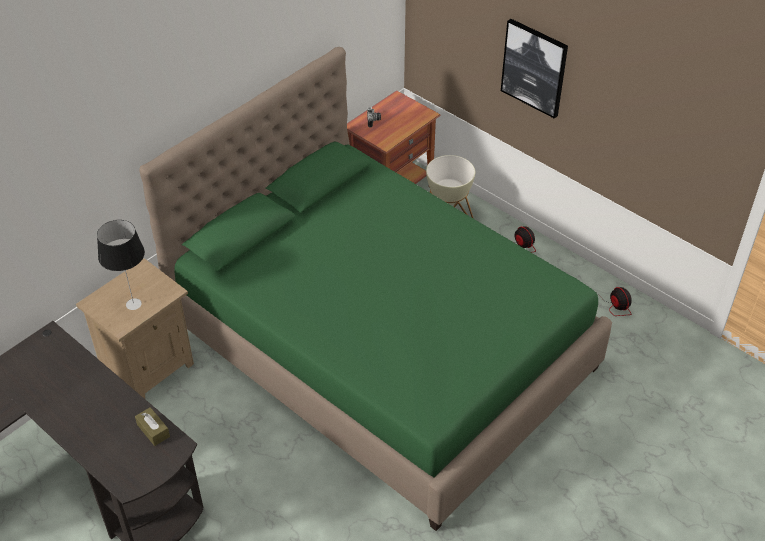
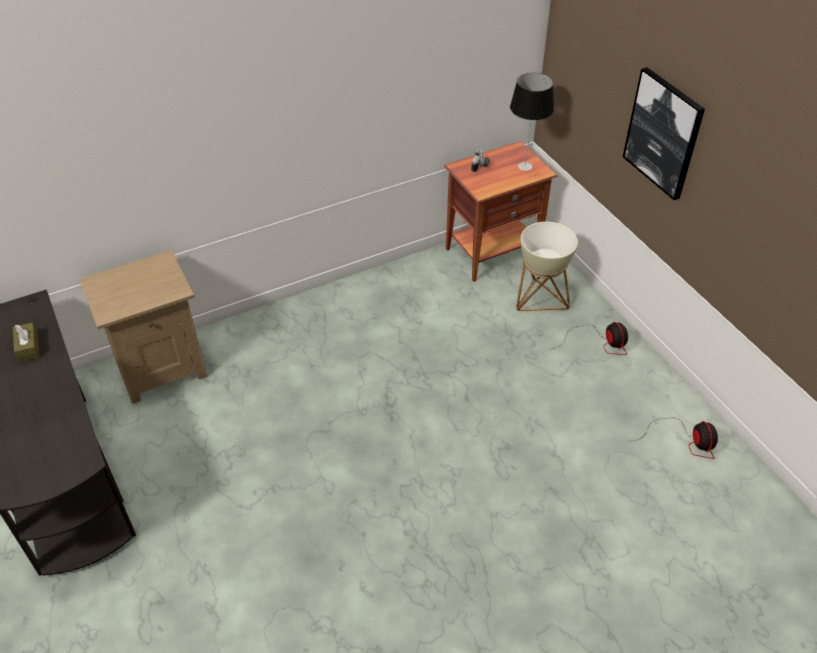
camera: 20 degrees right, 0 degrees up
(133, 304) = (132, 294): table lamp -> table lamp (524, 166)
(153, 430) = (70, 436): brown tissue box -> brown tissue box (28, 347)
(381, 345) = (408, 412): green bed -> none

